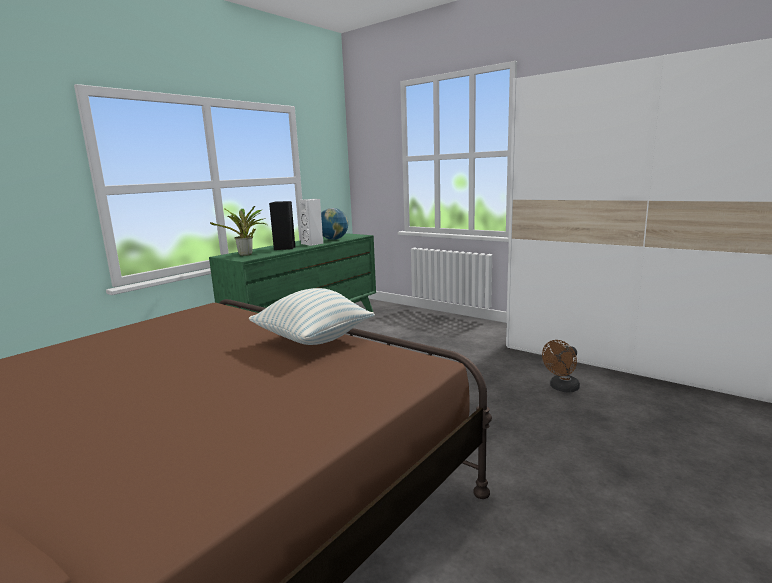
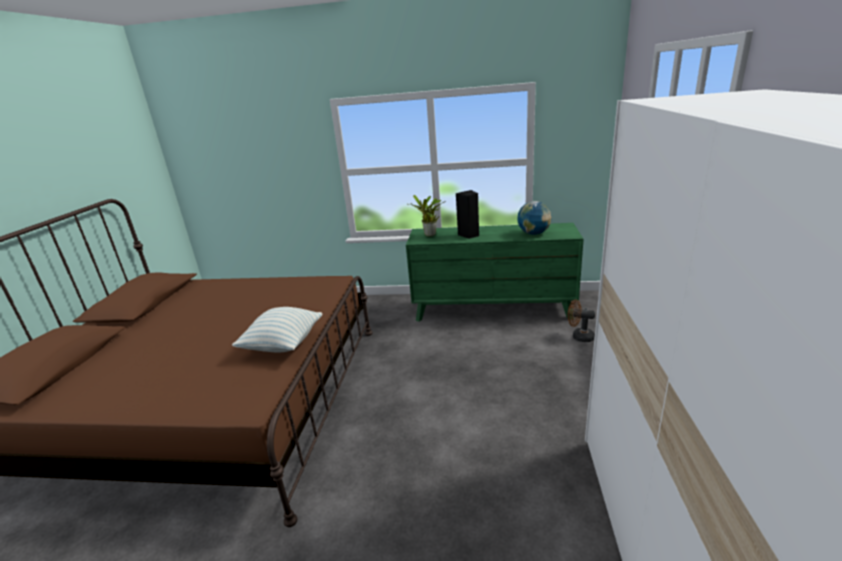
camera: 60 degrees right, 10 degrees up
(312, 244) = (501, 235): white speaker -> none
(562, 388) = (519, 525): brown fan -> brown fan (579, 336)

